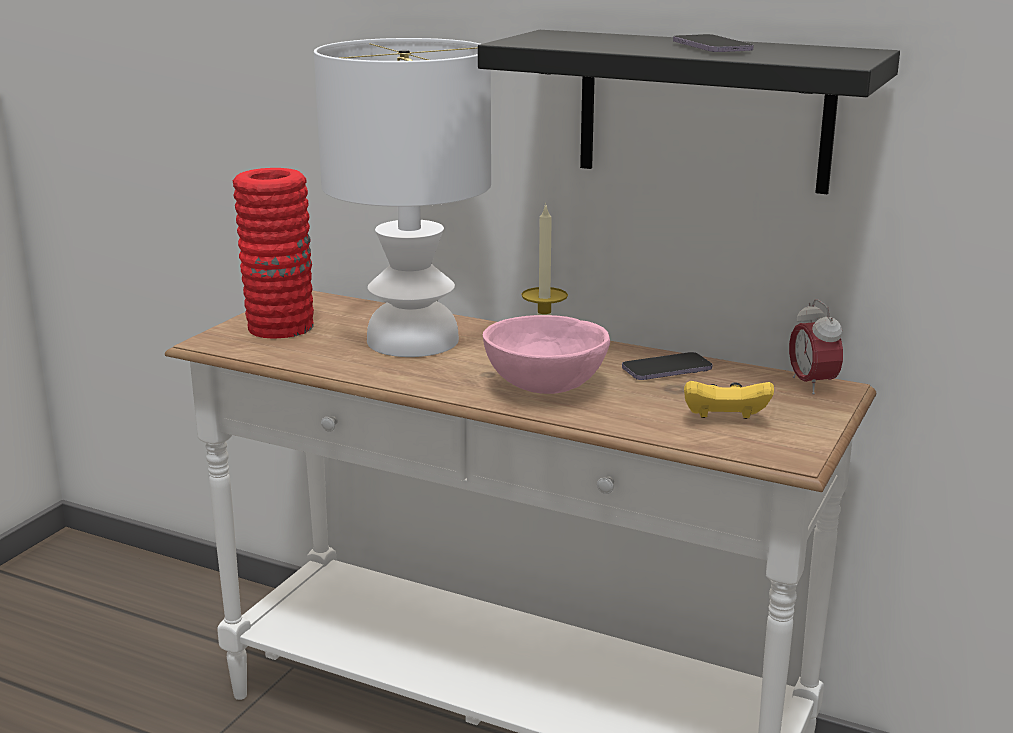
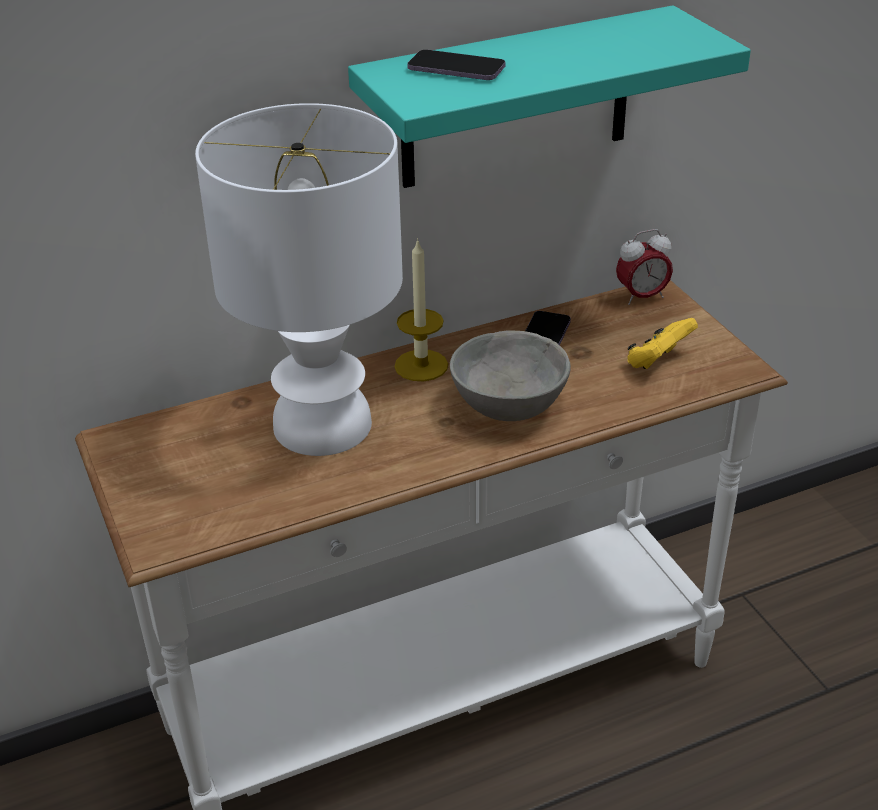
camera: 50 degrees left, 15 degrees up
(280, 327) = (182, 484): red vase -> none
(544, 387) = (507, 407): pink bowl -> grey bowl
(704, 110) = (516, 99): black shelf -> turquoise shelf
(711, 48) = (577, 52): phone -> phone (456, 69)
(812, 385) = (641, 297): alarm clock -> alarm clock turned 45 degrees counterclockwise

